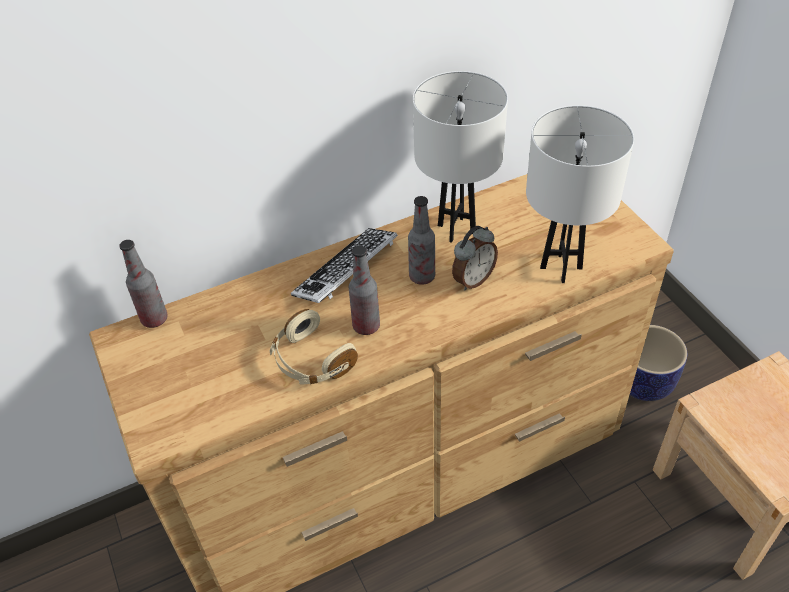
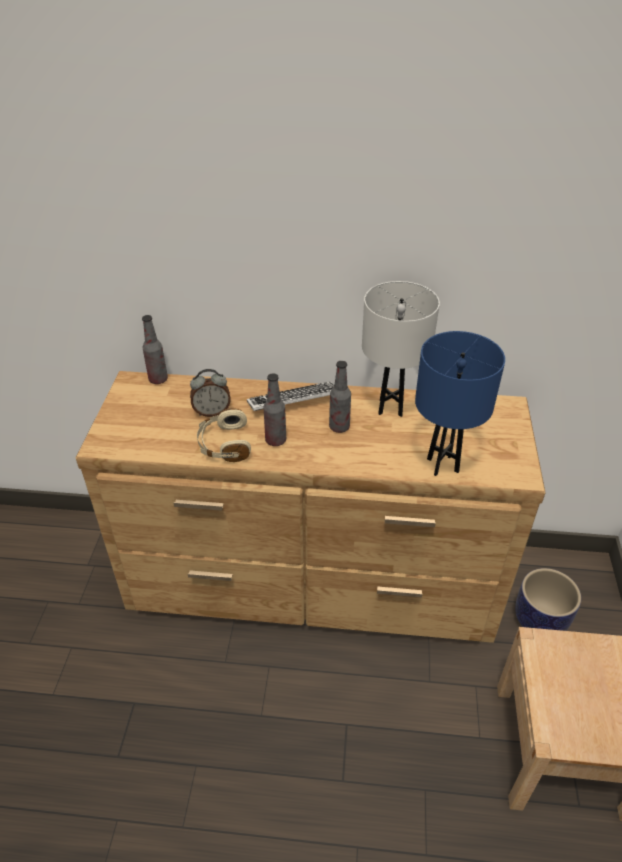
camera: 30 degrees right, 5 degrees down
(473, 279) = (372, 444): alarm clock -> alarm clock (212, 412)
(560, 267) = (442, 465): white table lamp -> blue table lamp

